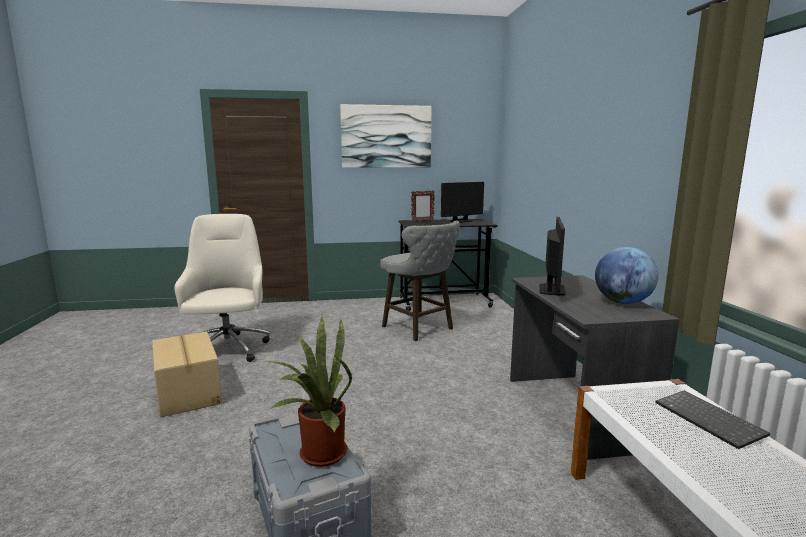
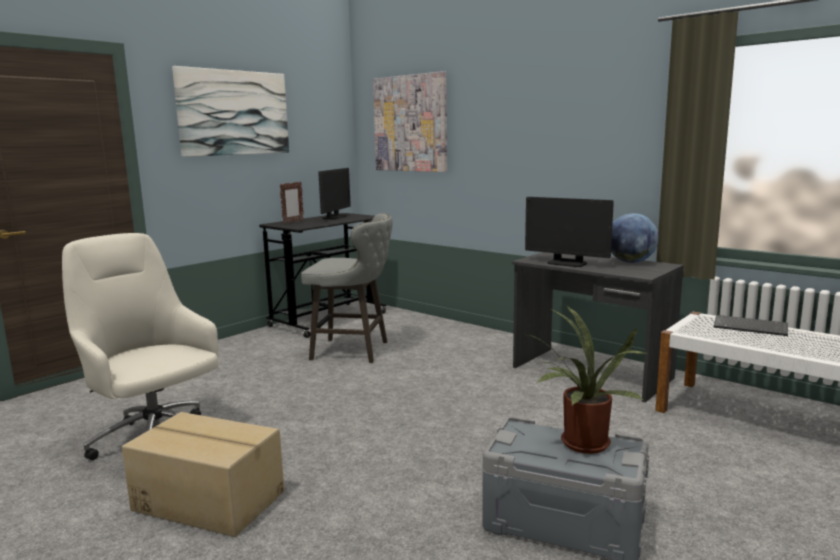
camera: 40 degrees left, 0 degrees up
(526, 144) = (410, 123): none -> picture
(551, 290) = (567, 263): monitor -> monitor turned 150 degrees clockwise

